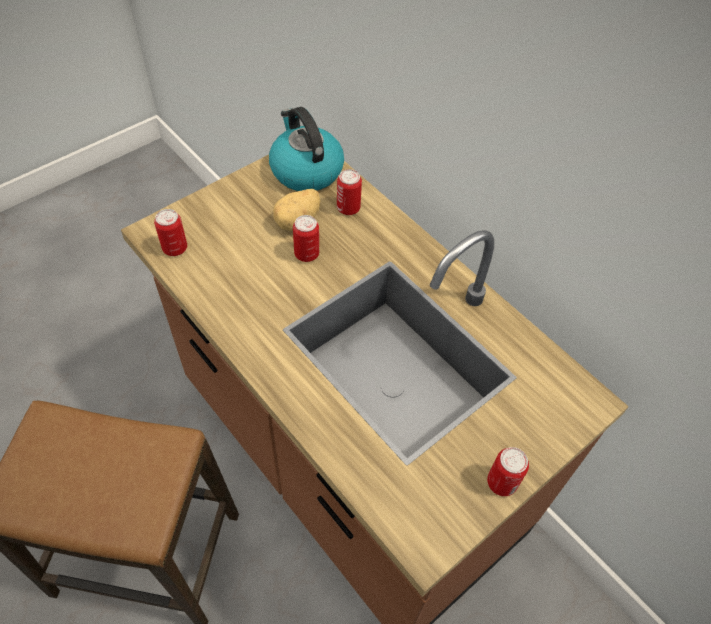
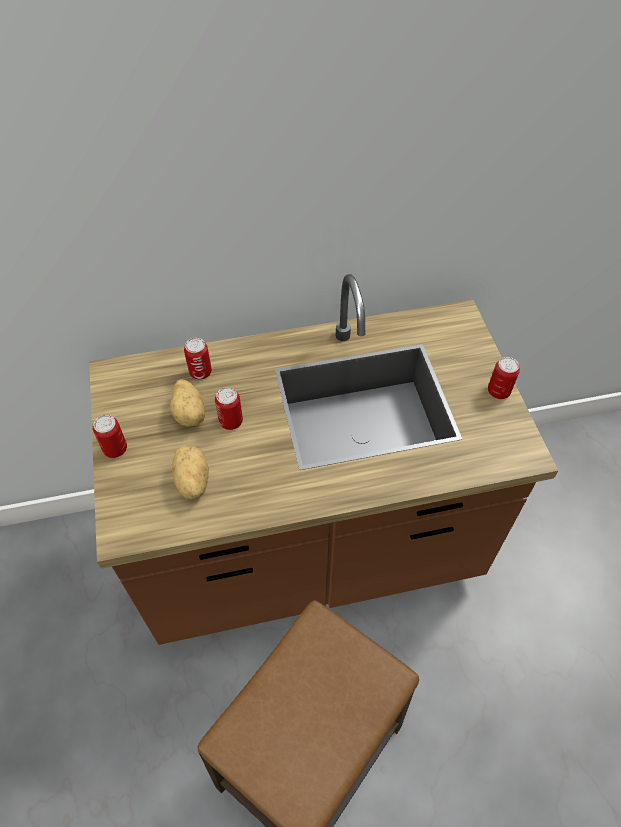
camera: 60 degrees left, 0 degrees up
(175, 248) = (155, 521): can -> can (115, 449)
(226, 254) = (191, 481): none -> potato
(305, 170) = (133, 384): kettle -> none

